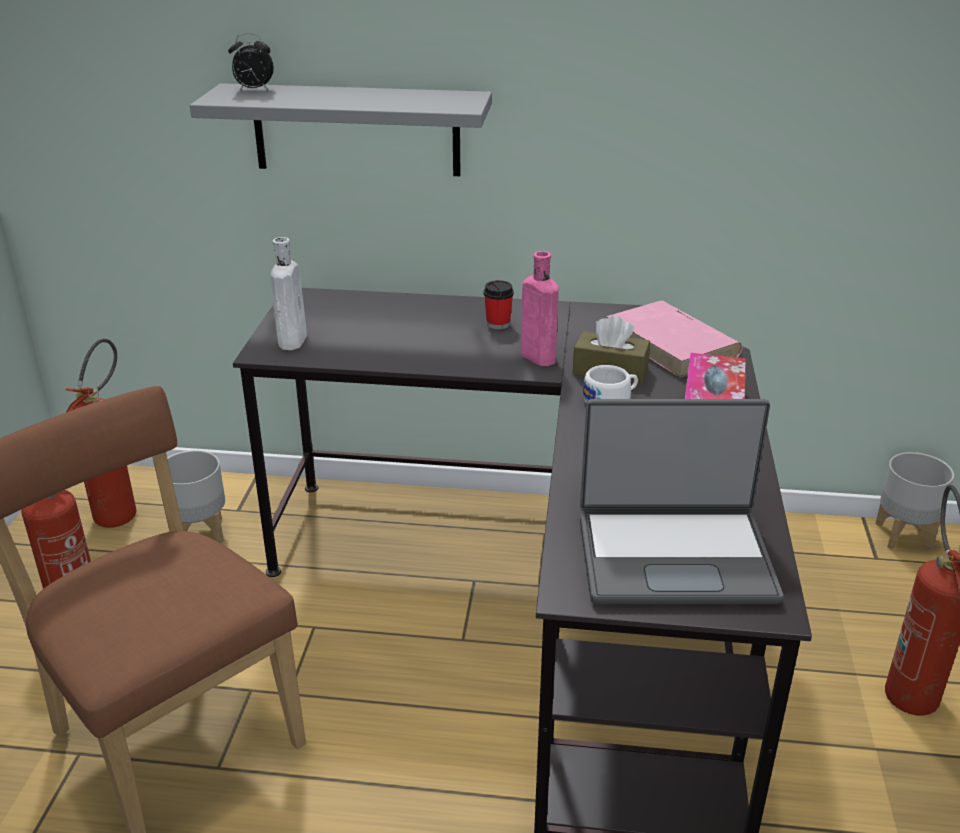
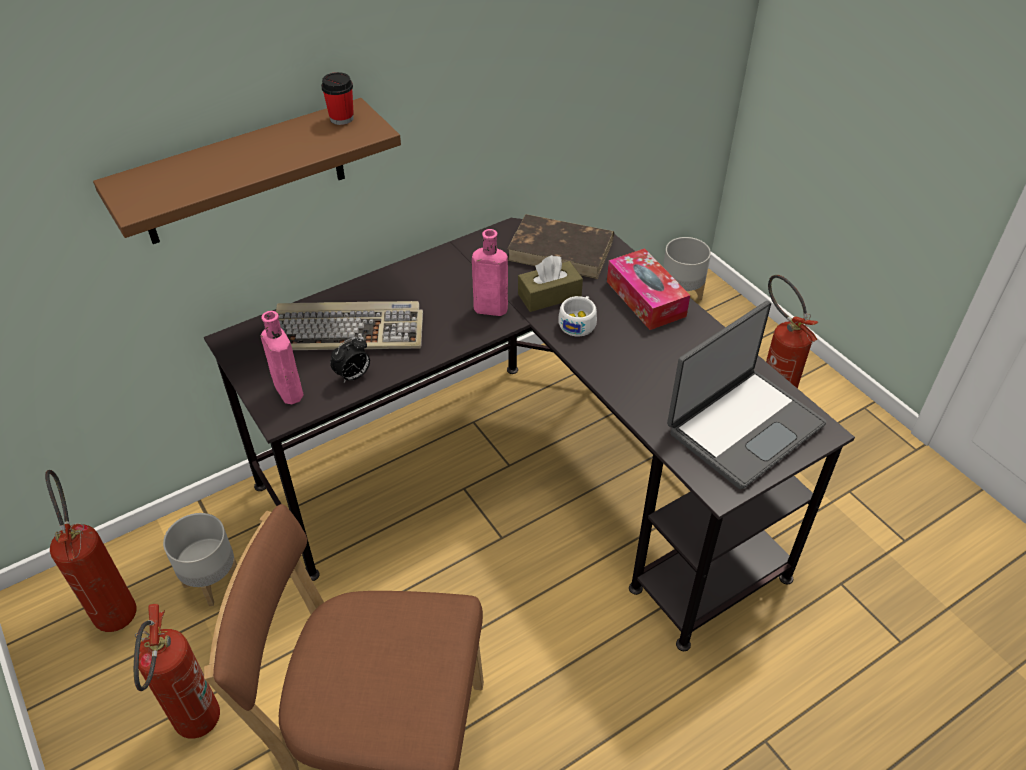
camera: 40 degrees left, 15 degrees up
(253, 90) = (149, 179): alarm clock -> alarm clock (353, 376)
(293, 340) = (287, 390): white bottle -> pink bottle
(356, 130) = (243, 173): grey shelf -> brown shelf
(394, 324) = (348, 331): none -> keyboard
(498, 324) = (425, 290): cup -> cup (341, 118)
(672, 344) = (562, 250): pink book -> brown book

